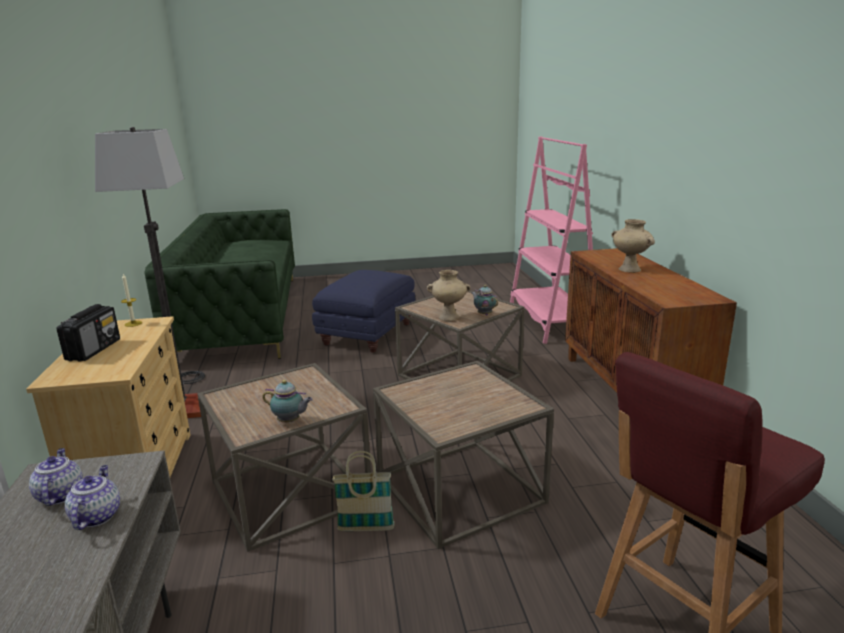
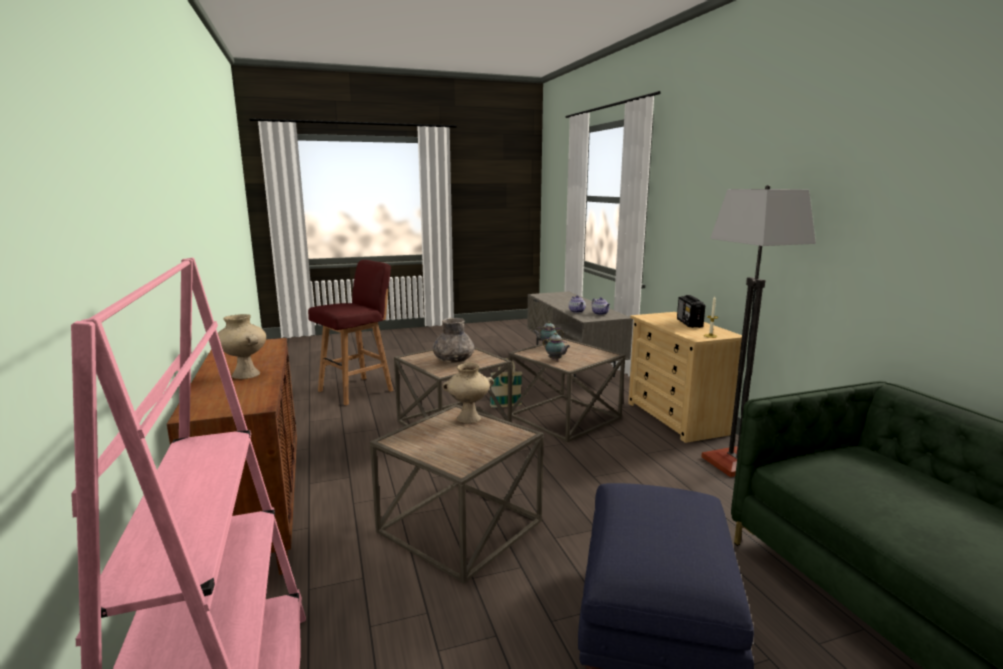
camera: 170 degrees right, 5 degrees down
(457, 394) = (453, 360): none -> grey vase
(484, 314) = (426, 425): teapot -> teapot (555, 360)

